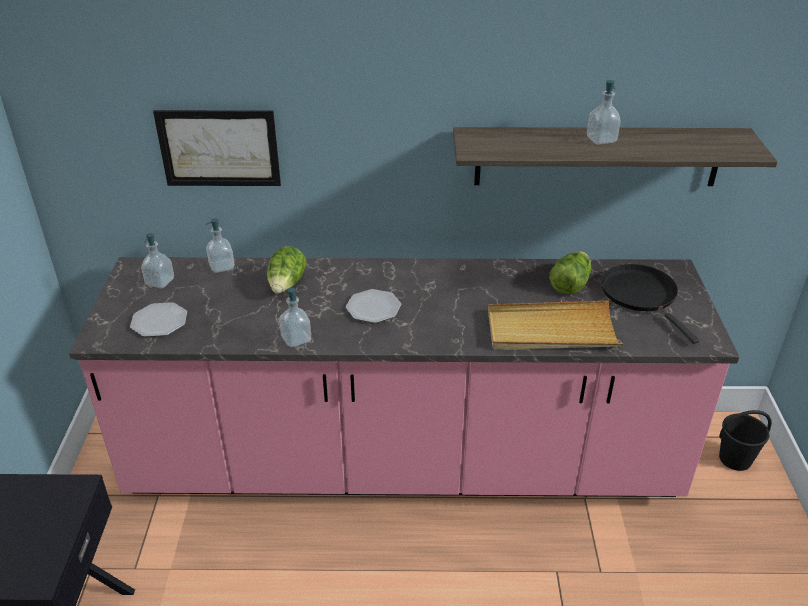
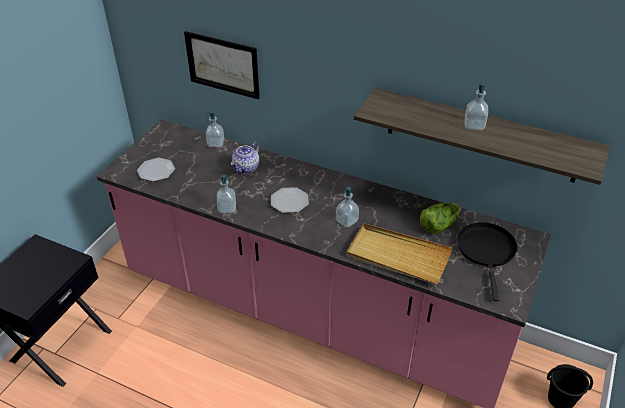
camera: 25 degrees right, 5 degrees up
(160, 282) = (173, 143): soap dispenser -> soap dispenser (347, 221)
(287, 284) = (246, 168): lettuce -> teapot

